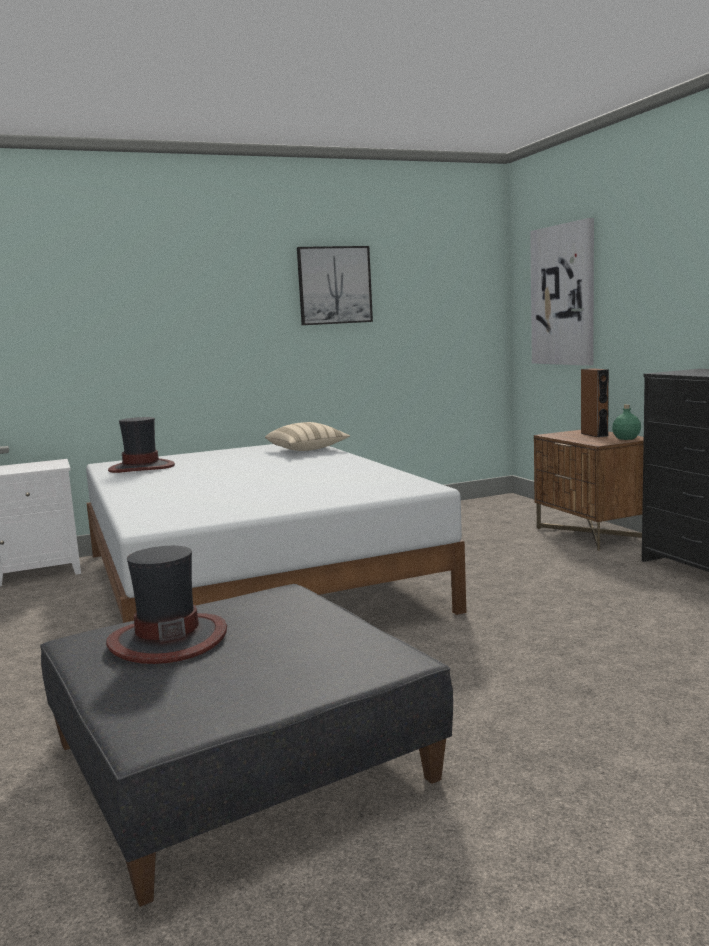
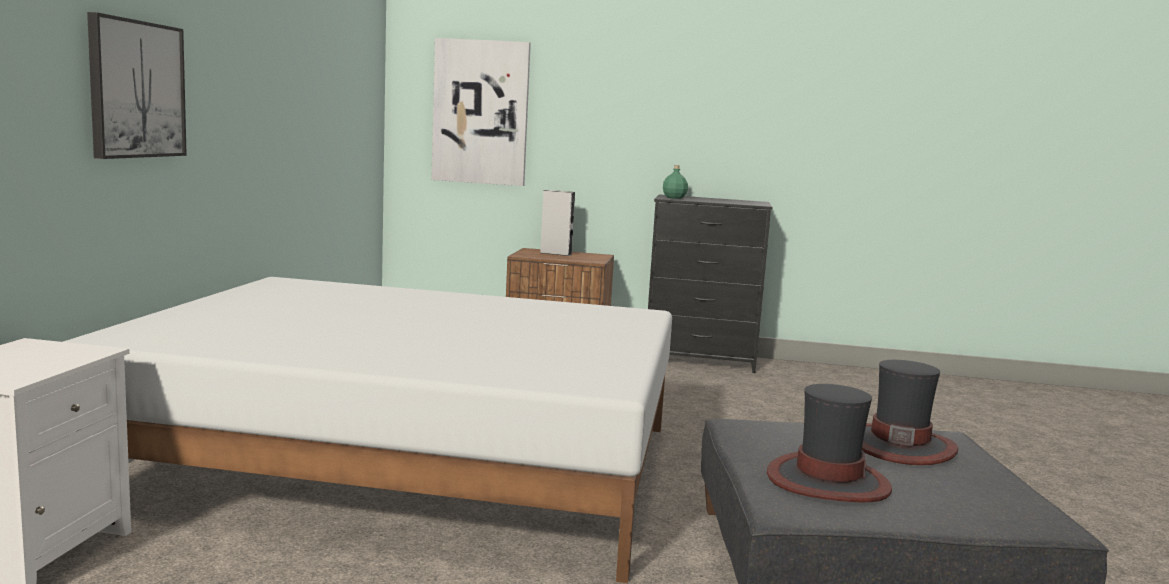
camera: 60 degrees left, 0 degrees up
(142, 468) = (214, 335): hat -> hat (899, 445)
(307, 450) = (338, 289): beige pillow -> none
(334, 285) = (285, 69): picture -> picture (136, 89)
(594, 434) = (556, 253): brown speaker -> grey speaker
(626, 438) = (594, 256): green bottle -> green bottle (674, 197)

